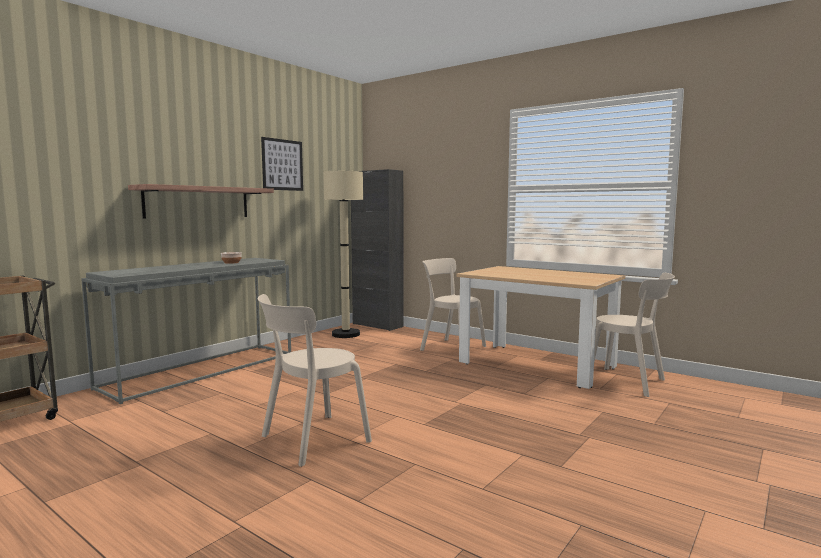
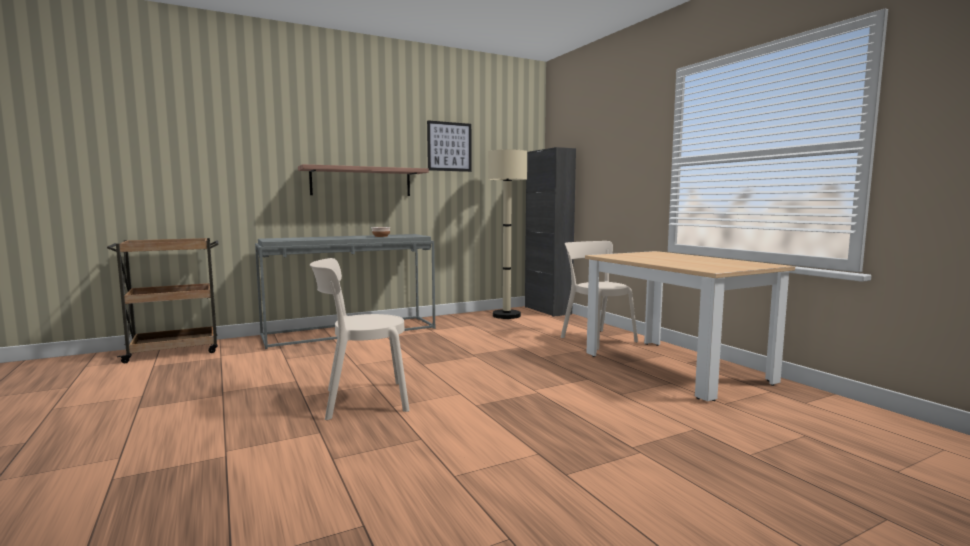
camera: 25 degrees right, 0 degrees up
(629, 382) = (776, 403): beige chair -> none

